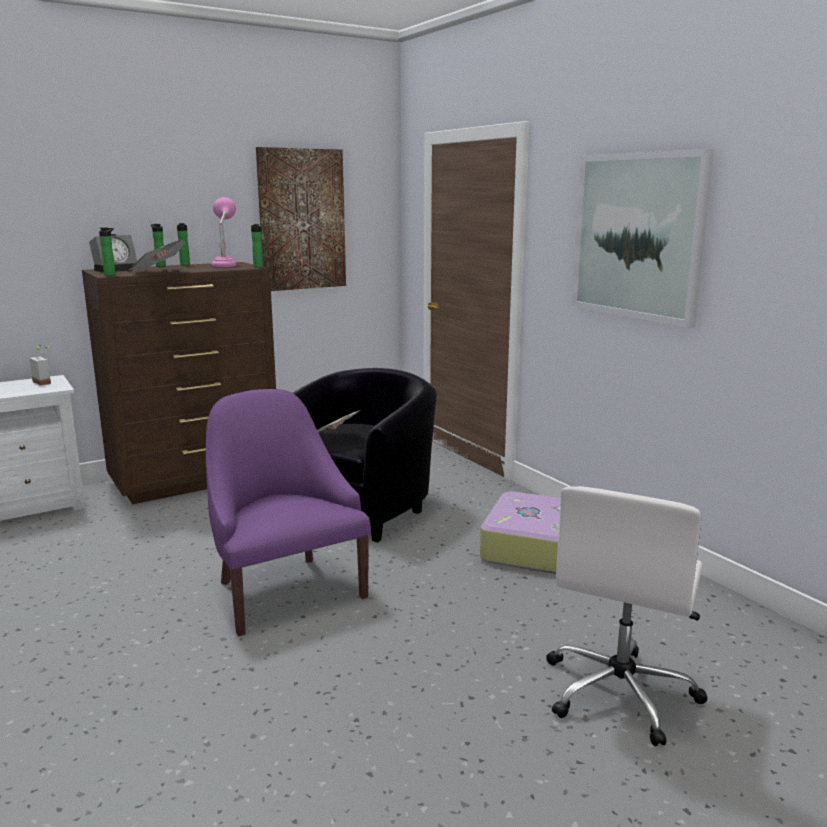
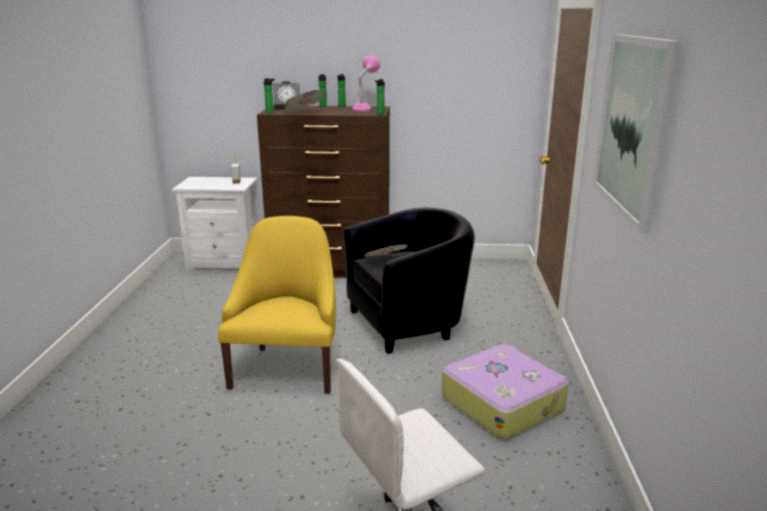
camera: 35 degrees right, 5 degrees up
(285, 590) = (287, 368): purple armchair -> yellow armchair
(302, 220) = (446, 74): picture -> none

